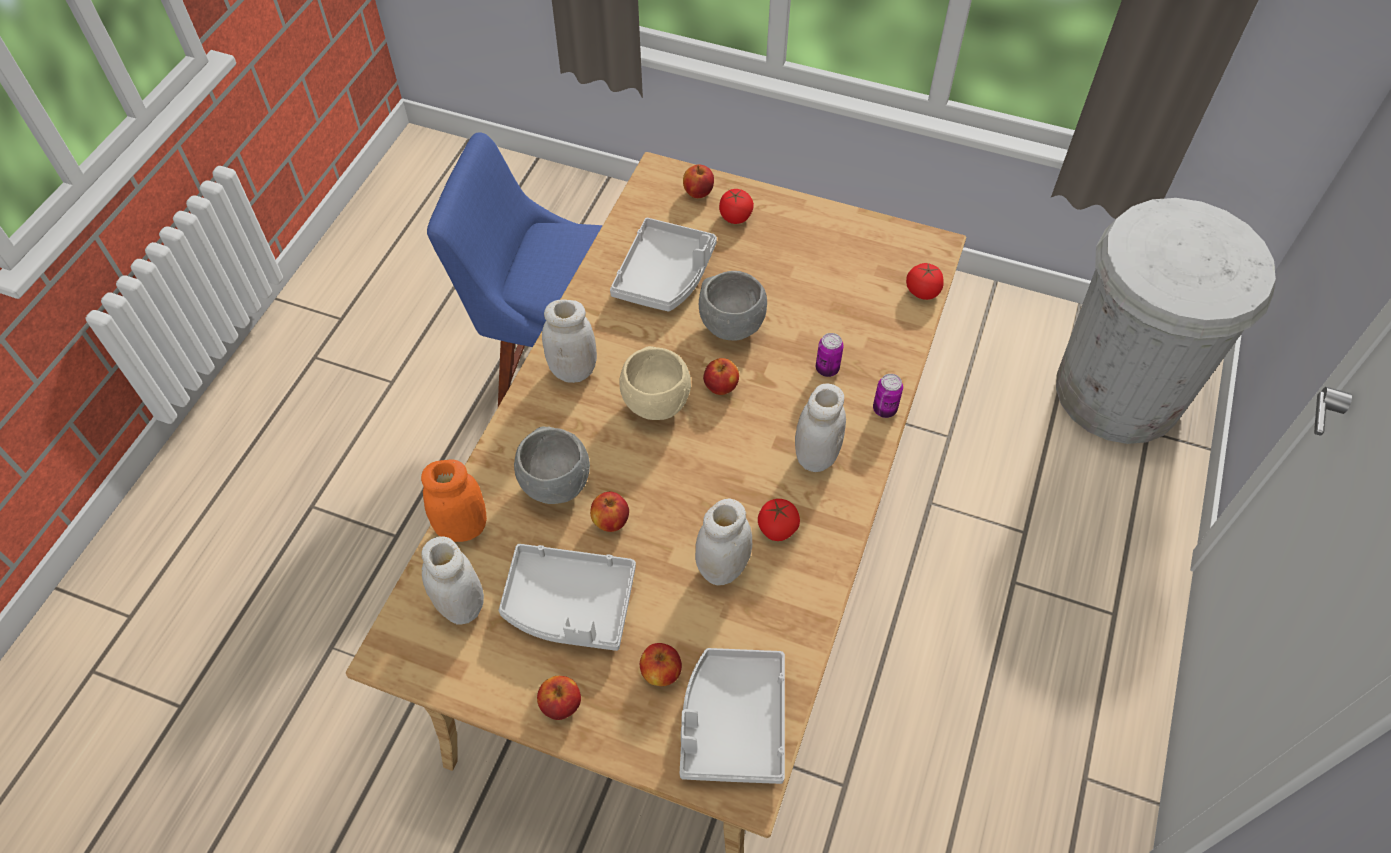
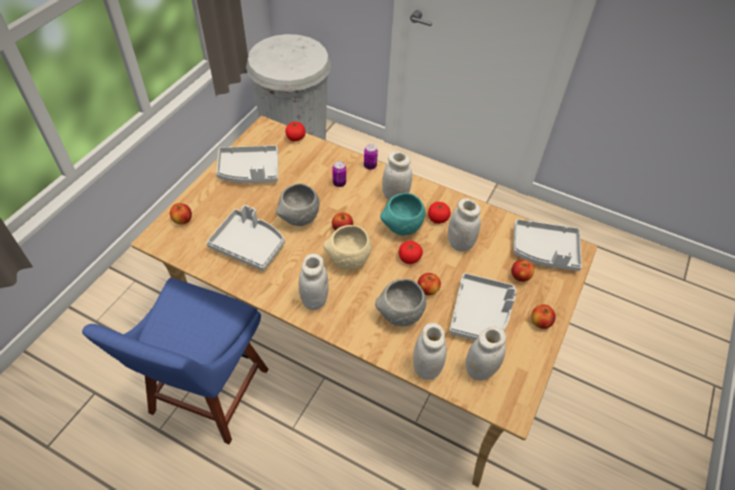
camera: 85 degrees left, 5 degrees down
(462, 527) = (426, 368): orange jar -> white jar
(735, 217) = (211, 205): tomato -> tomato (409, 258)
(742, 472) = (401, 228): none -> turquoise bowl
(821, 246) = (249, 171): none -> grey tray

